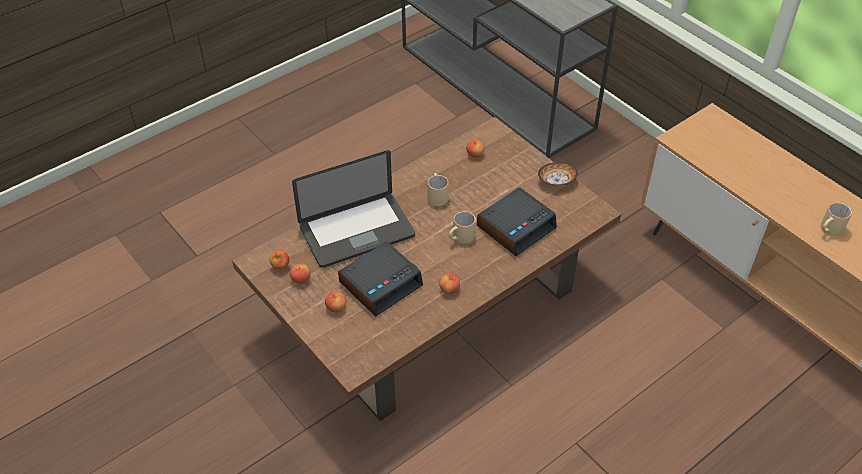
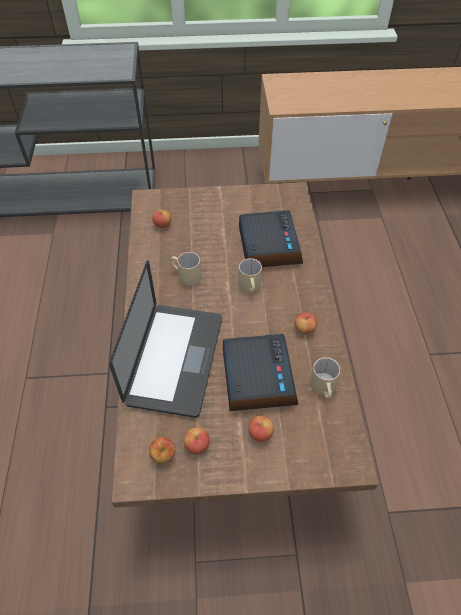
camera: 55 degrees left, 5 degrees up
(555, 181) = (240, 196): bowl -> none
(829, 230) = (427, 94): beige mug -> beige mug (324, 388)

